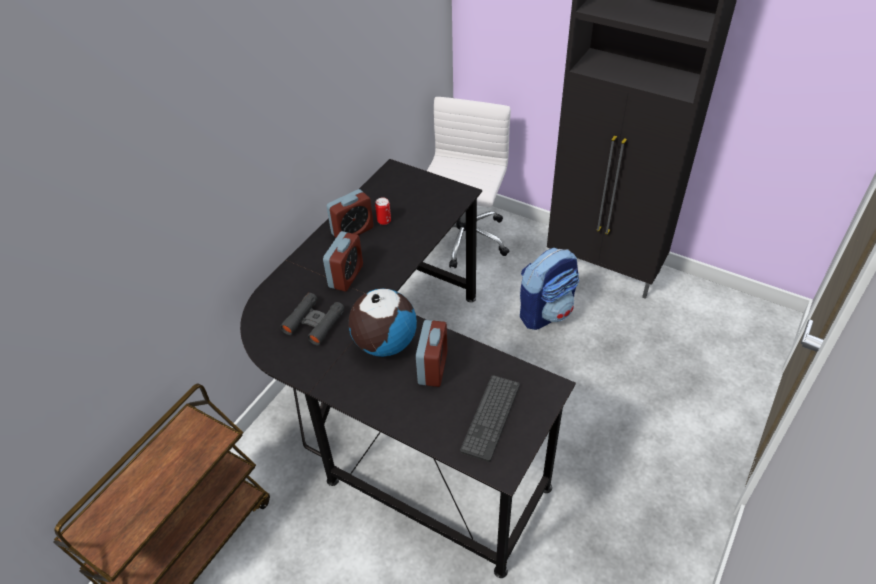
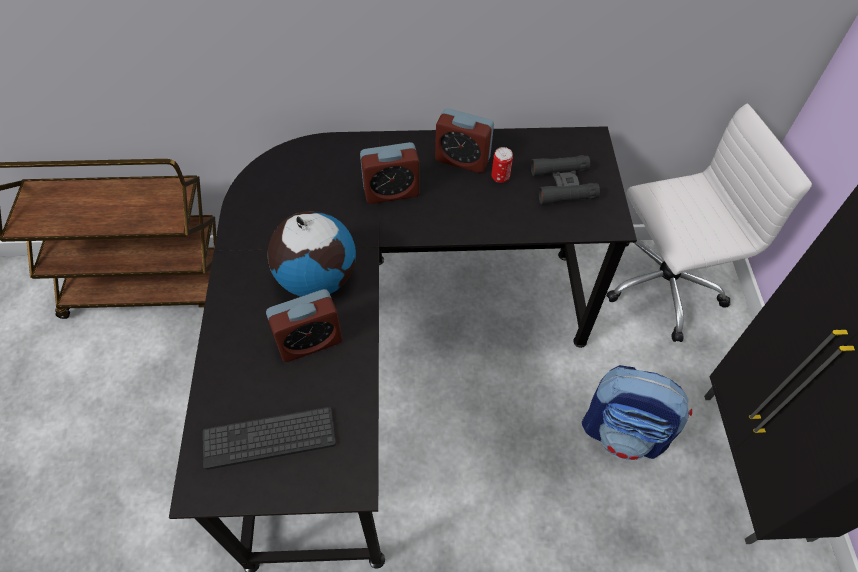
camera: 55 degrees right, 10 degrees up
(314, 322) = (308, 202): black binoculars -> black binoculars (563, 184)

